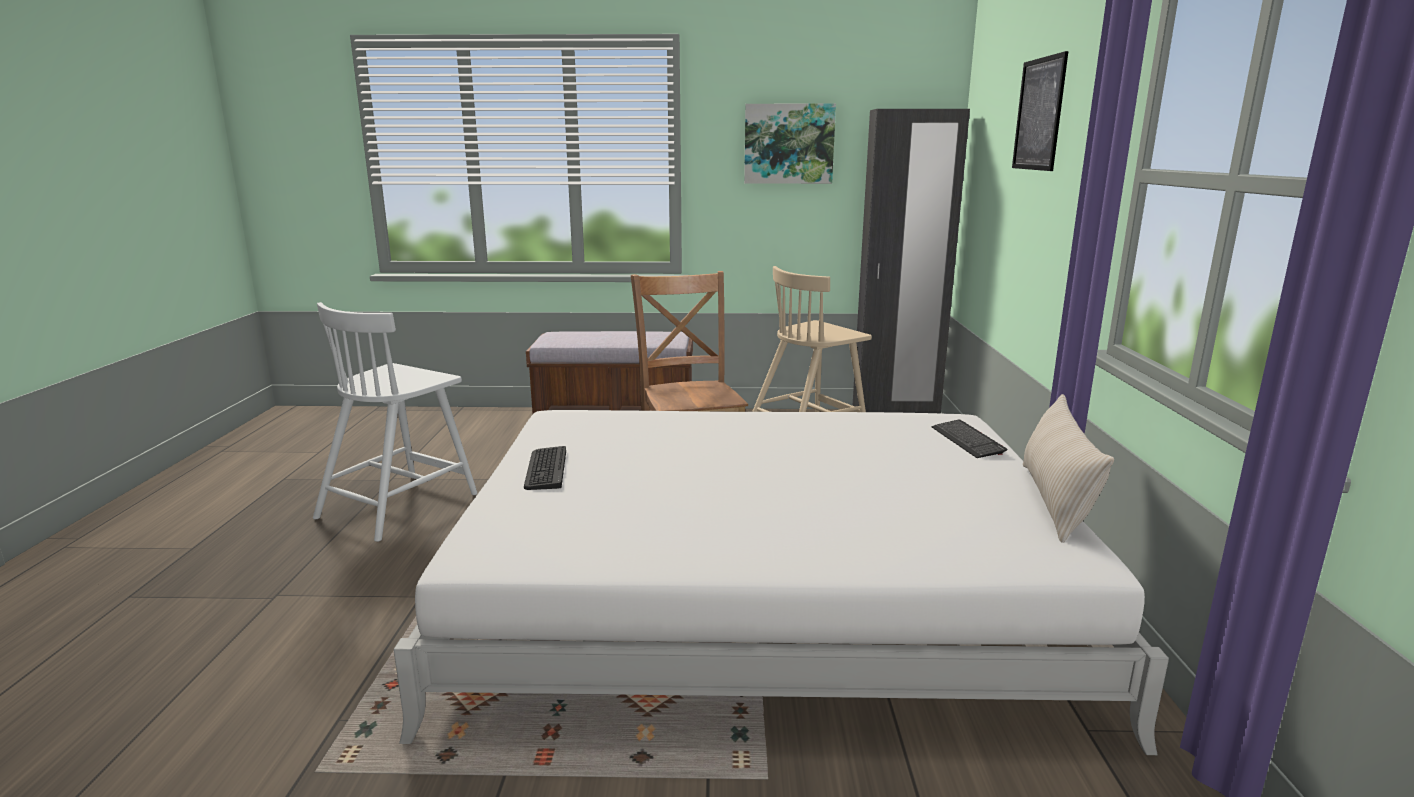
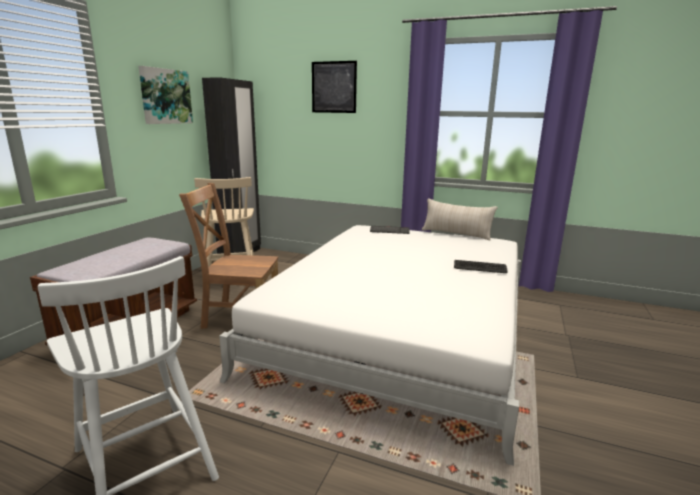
camera: 70 degrees left, 0 degrees up
(546, 469) = (362, 310): keyboard -> keyboard (480, 267)

